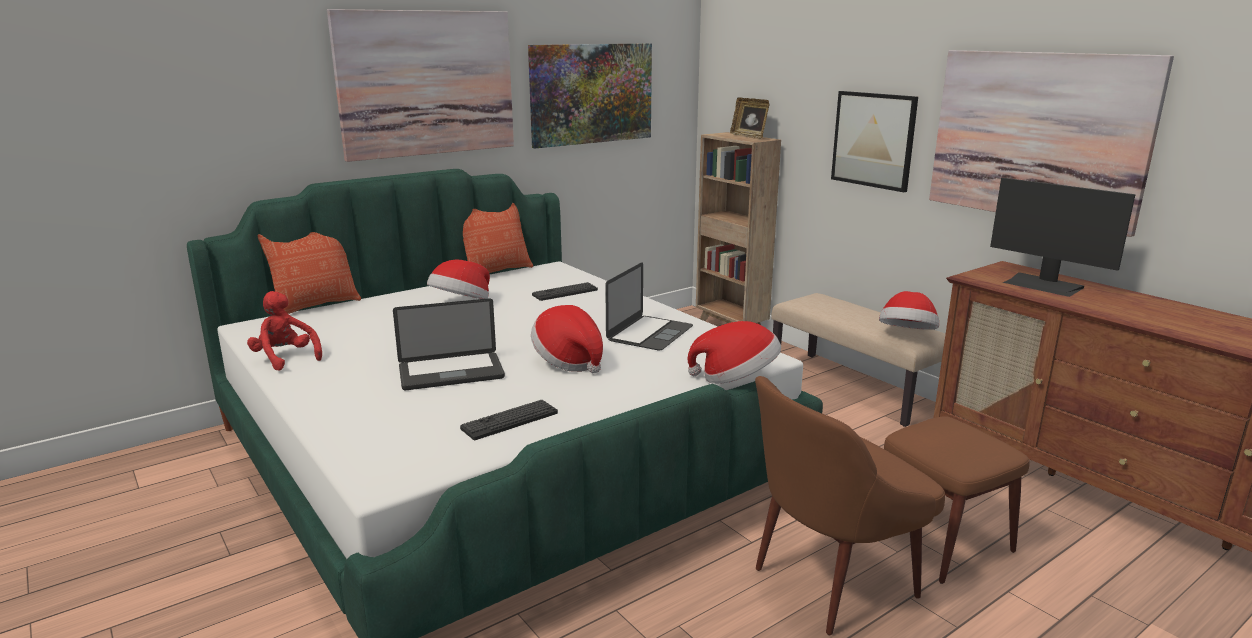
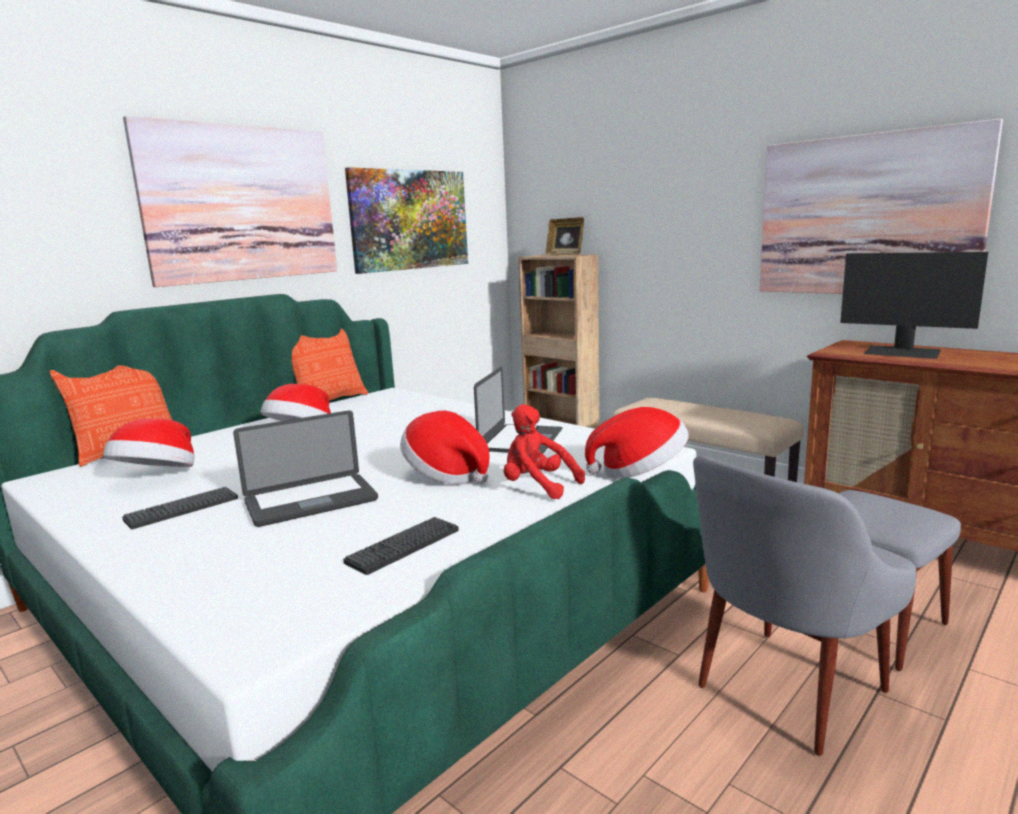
camera: 10 degrees left, 5 degrees down
(285, 358) = (94, 508): red plush toy -> red plush toy (537, 486)
(565, 292) = (411, 412): keyboard -> keyboard (182, 509)
(872, 567) = (819, 664): brown armchair -> grey armchair
(873, 140) = (694, 242): picture -> none
(907, 335) = (758, 423): hat -> hat (157, 477)

